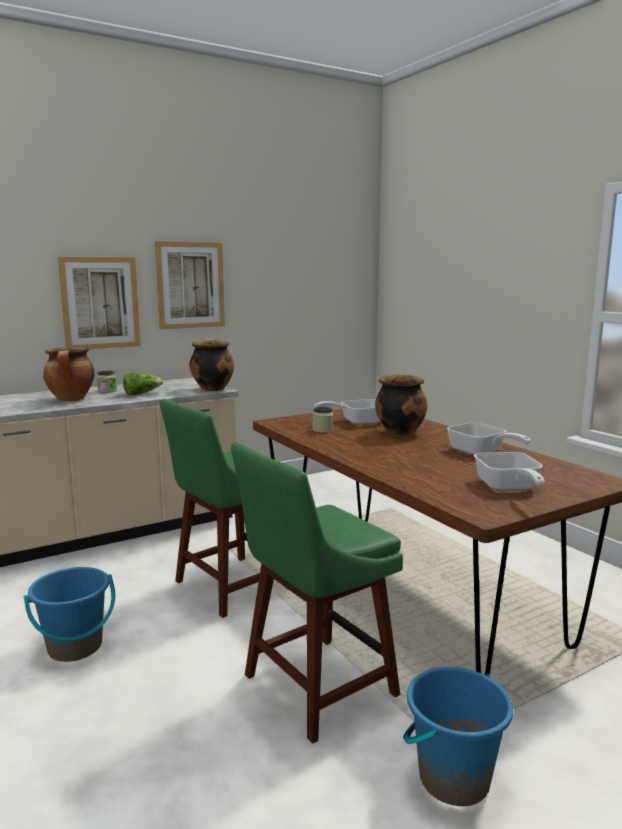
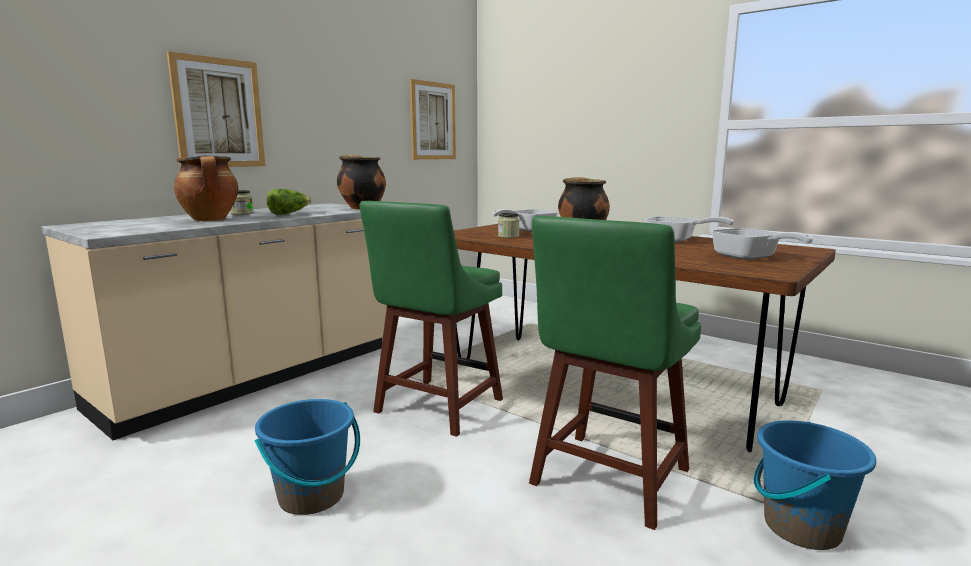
camera: 20 degrees left, 0 degrees up
(190, 285) = (313, 101): picture -> picture (433, 121)

